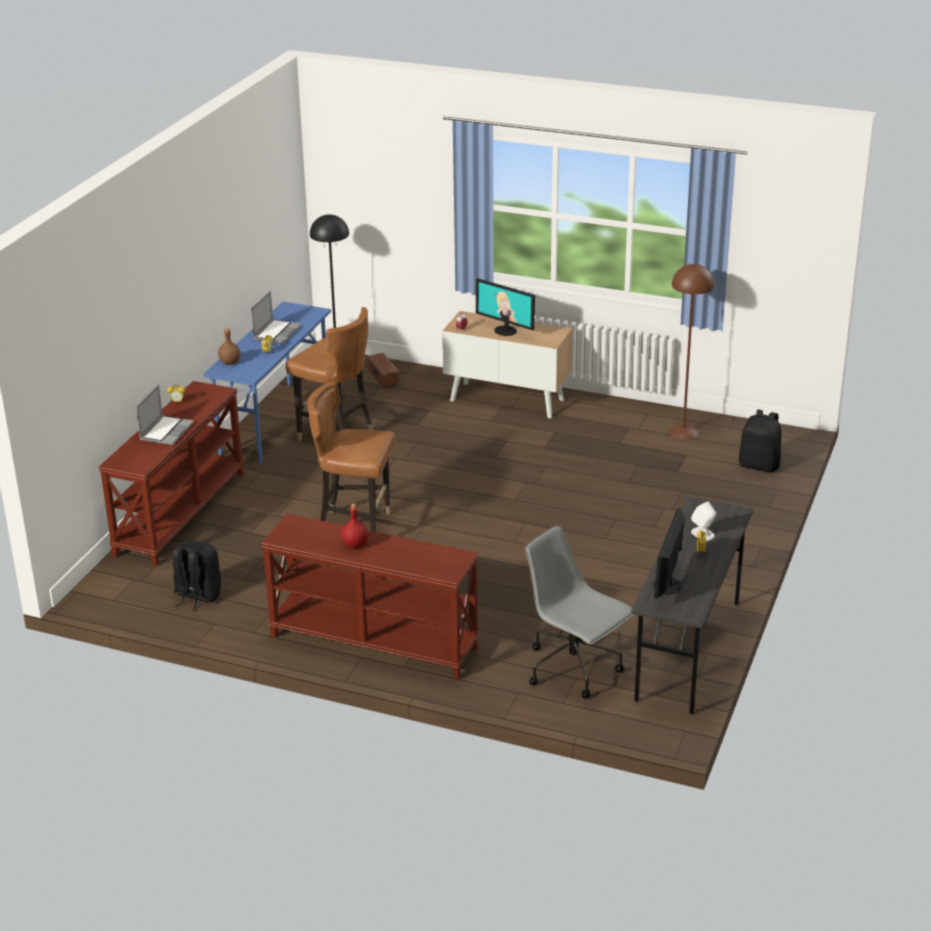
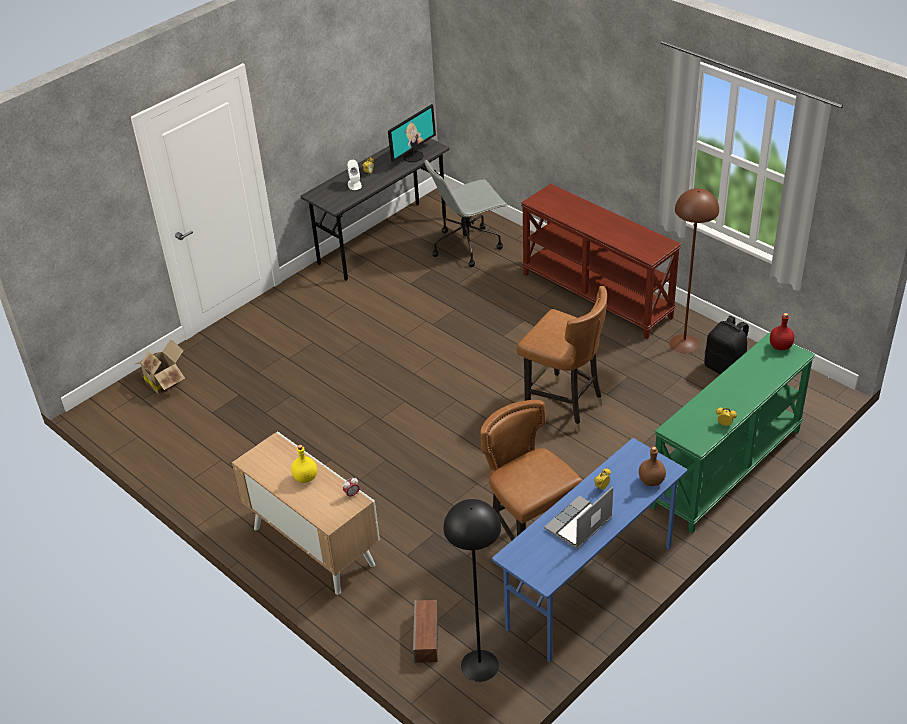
camera: 155 degrees left, 10 degrees up
(166, 431) = (742, 383): laptop -> none
(179, 513) = (727, 469): brown console table -> green console table
(355, 544) = (608, 226): red bottle -> red bottle (780, 347)
(506, 330) = (305, 478): monitor -> yellow bottle
(574, 669) = (467, 245): grey office chair -> grey office chair turned 90 degrees clockwise
(683, 432) = (185, 442): brown floor lamp -> brown floor lamp (684, 343)
(759, 465) = (165, 382): black backpack -> cardboard box

